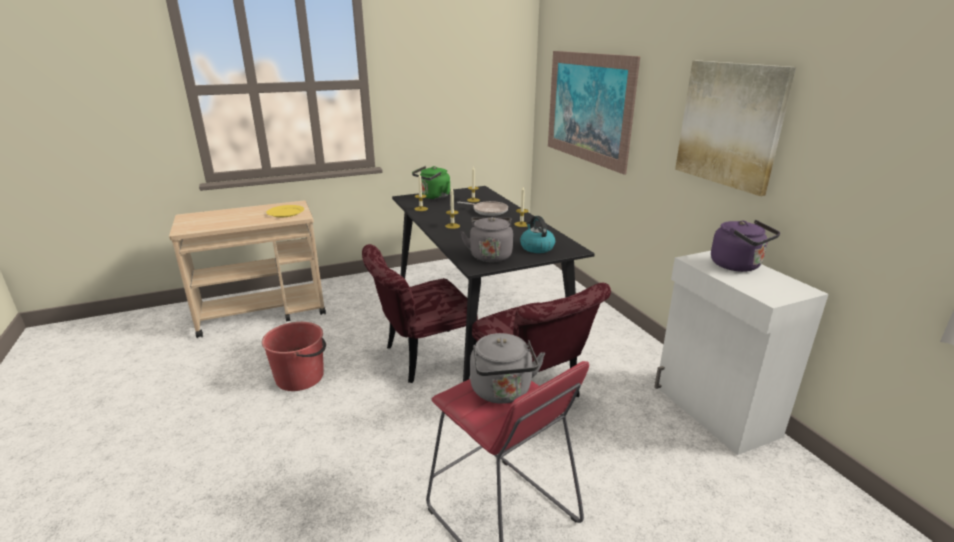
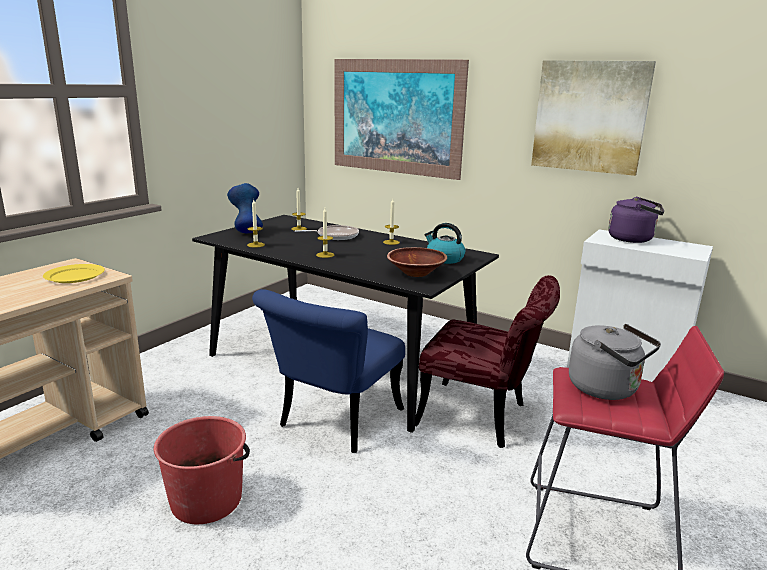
camera: 35 degrees left, 5 degrees down
(421, 358) = (334, 423): red chair -> blue chair
(433, 197) = (246, 232): green kettle -> blue vase
(490, 255) = (416, 273): grey kettle -> brown bowl

